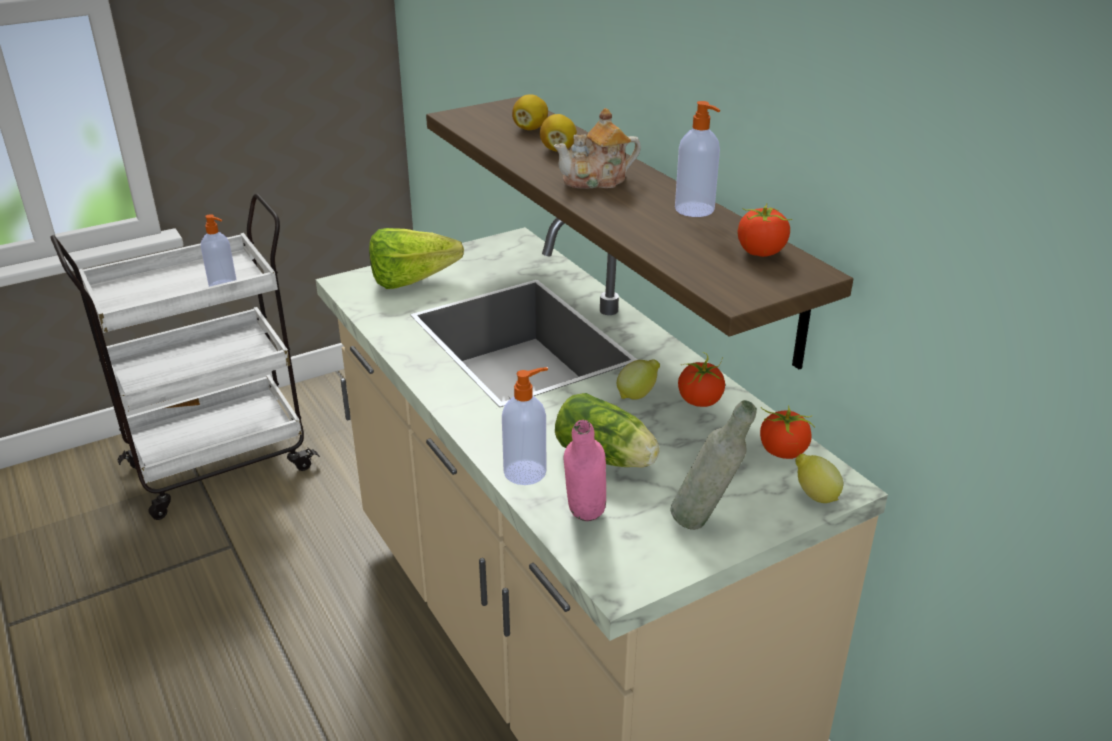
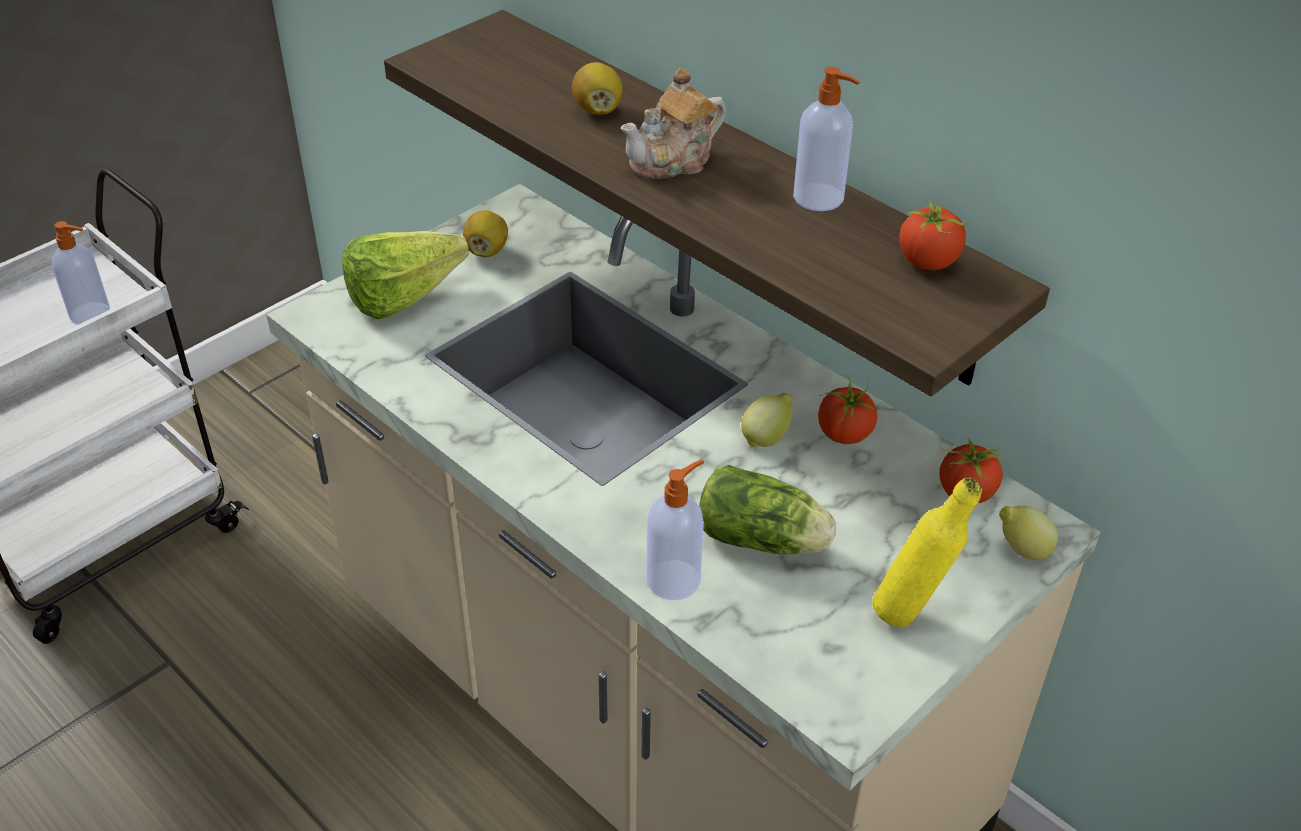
camera: 15 degrees left, 10 degrees up
(530, 128) = (542, 73): lemon -> lemon (486, 250)
(584, 524) = (774, 643): pink bottle -> none
(705, 522) = (912, 611): grey bottle -> yellow bottle

